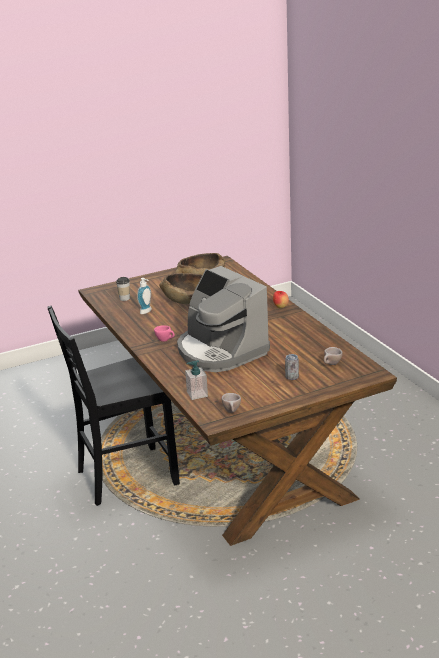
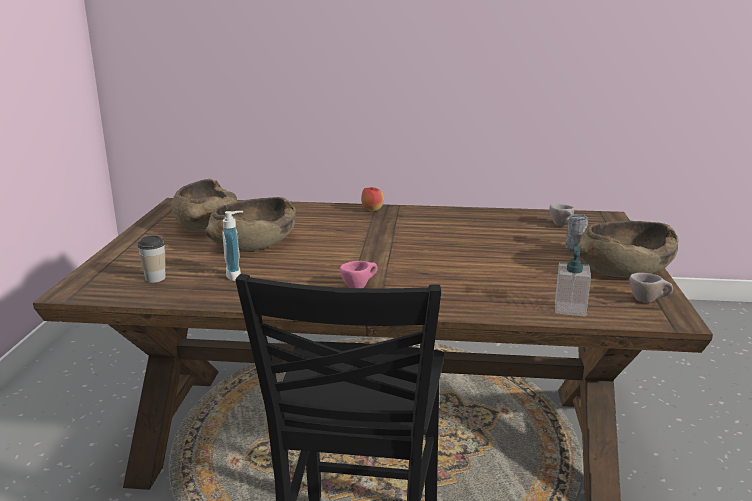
camera: 60 degrees left, 5 degrees down
(220, 351) = (449, 264): coffee machine -> none
(274, 397) = (624, 269): none -> brown bowl

